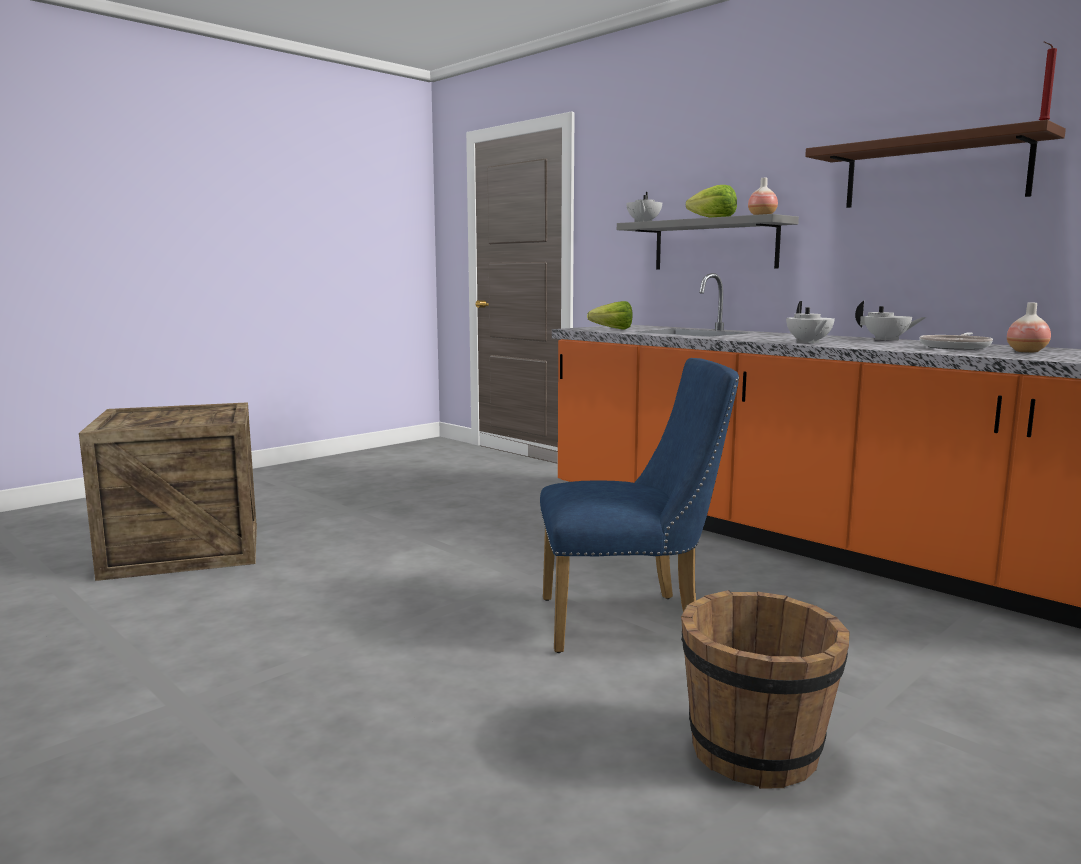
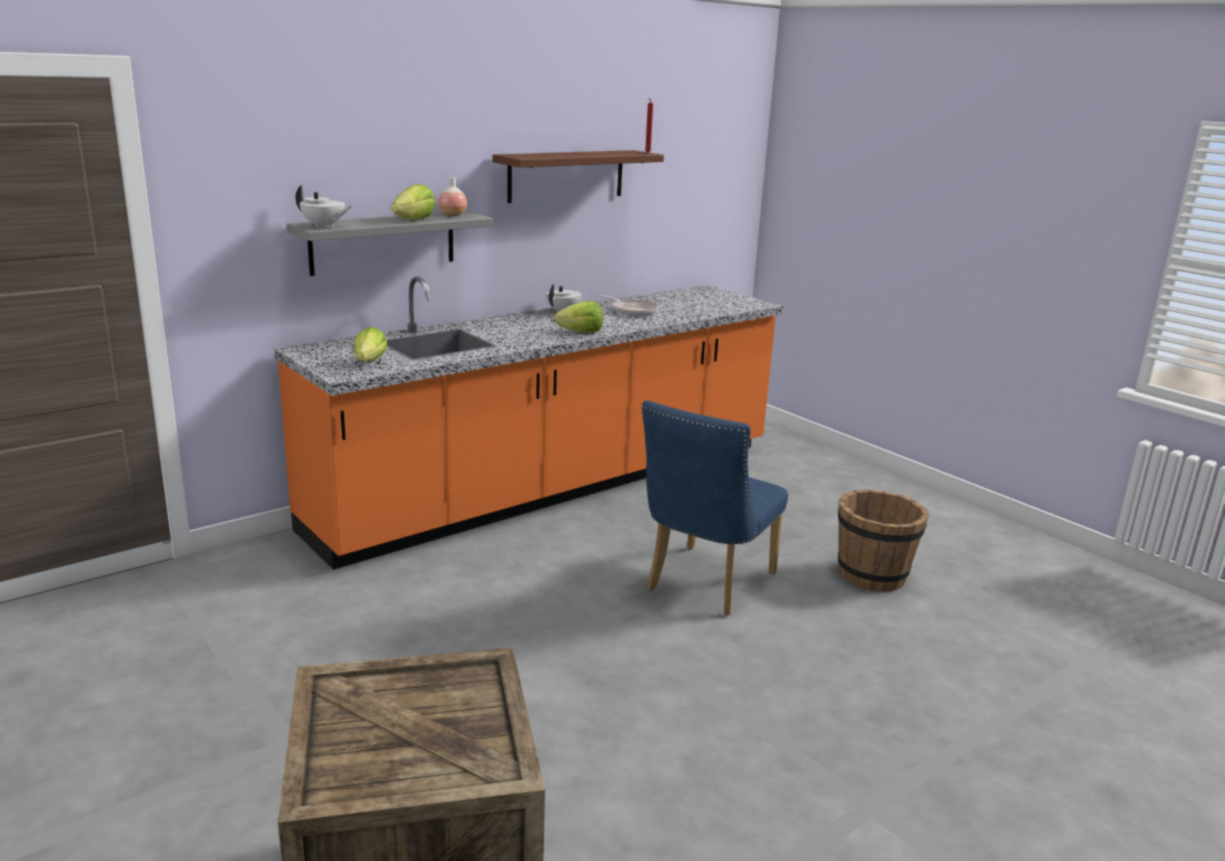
camera: 85 degrees left, 10 degrees up
(631, 622) = (704, 584): blue chair -> blue chair turned 150 degrees counterclockwise
(808, 342) = (581, 332): white teapot -> lettuce
(1026, 352) = (669, 306): vase -> none

